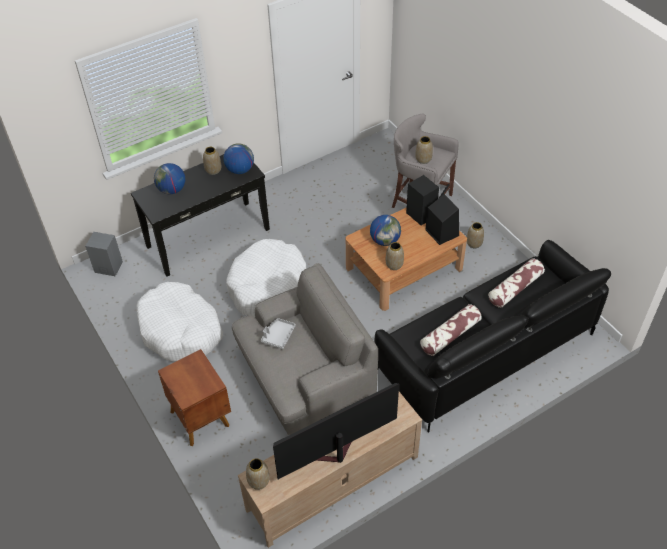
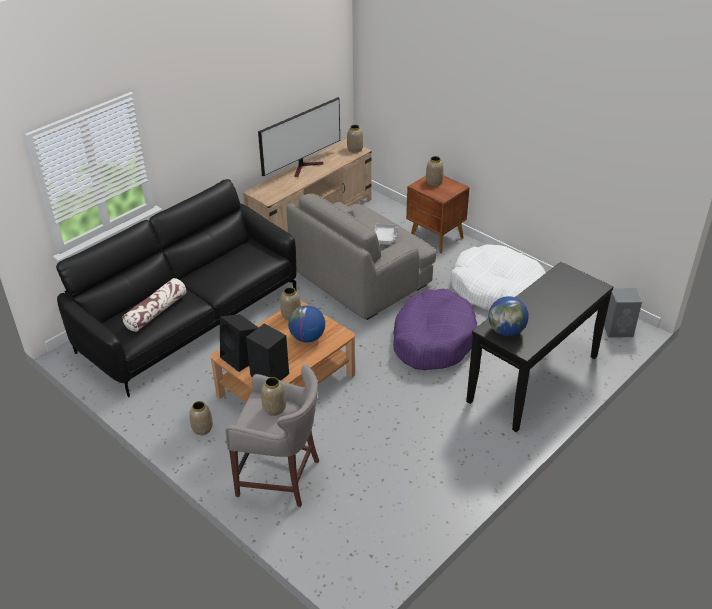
camera: 165 degrees right, 10 degrees down
(172, 190) = (569, 296): globe -> none
(213, 170) = (539, 325): vase -> vase (434, 182)
(268, 287) = (433, 339): white dog bed -> purple dog bed
(450, 335) = (224, 264): pillow -> none

